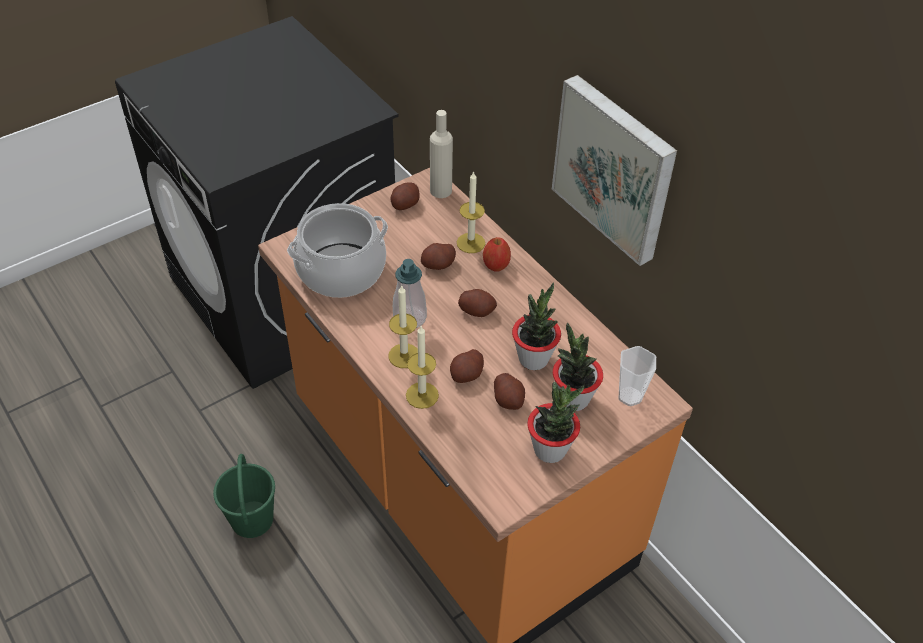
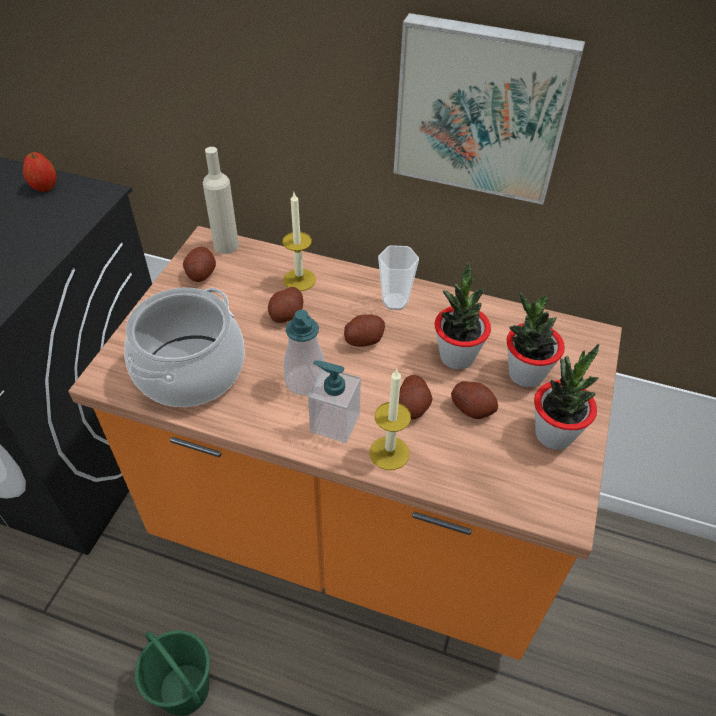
camera: 35 degrees left, 0 degrees up
(404, 356) = (334, 423): candle -> soap dispenser
(496, 265) = (342, 289): apple -> apple (45, 186)
(629, 396) = (567, 345): cup -> cup (395, 302)

